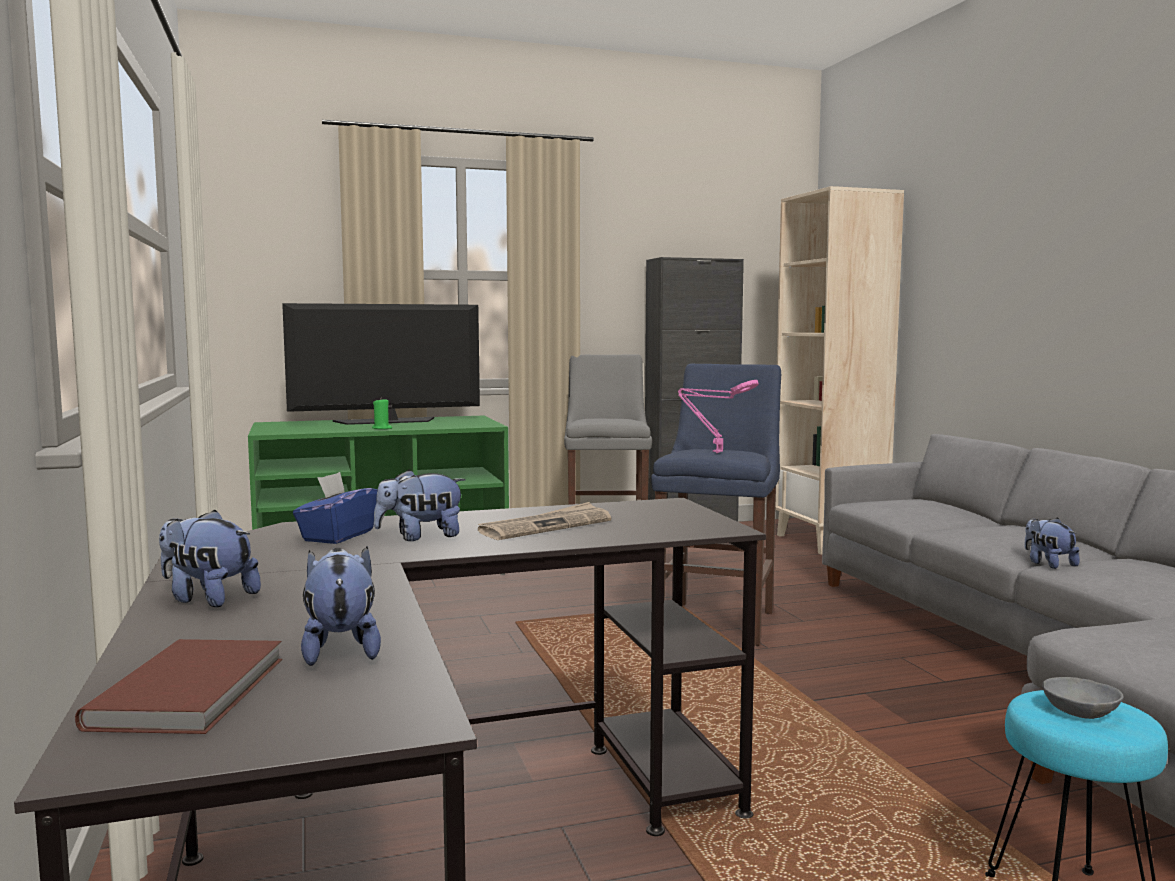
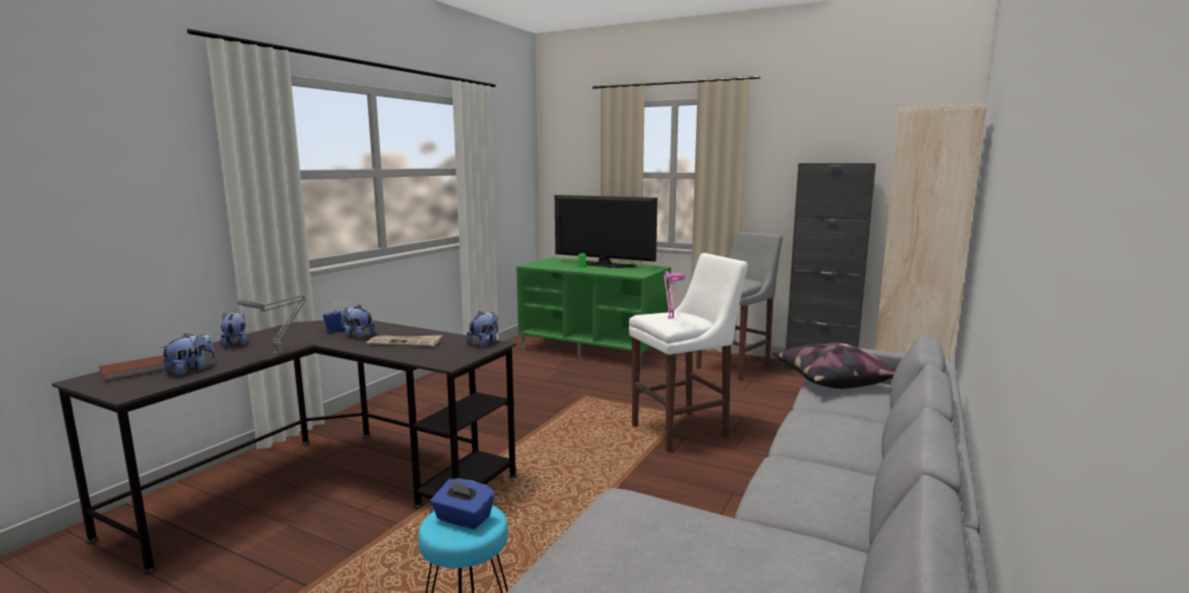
camera: 45 degrees right, 5 degrees up
(397, 583) = (280, 353): none -> grey table lamp
(718, 621) = (684, 430): blue stool -> white stool
(876, 503) = (831, 380): none -> pillow
(1048, 564) = (792, 458): plush toy -> plush toy (484, 343)
(1081, 710) = (463, 519): grey bowl -> blue tissue box

